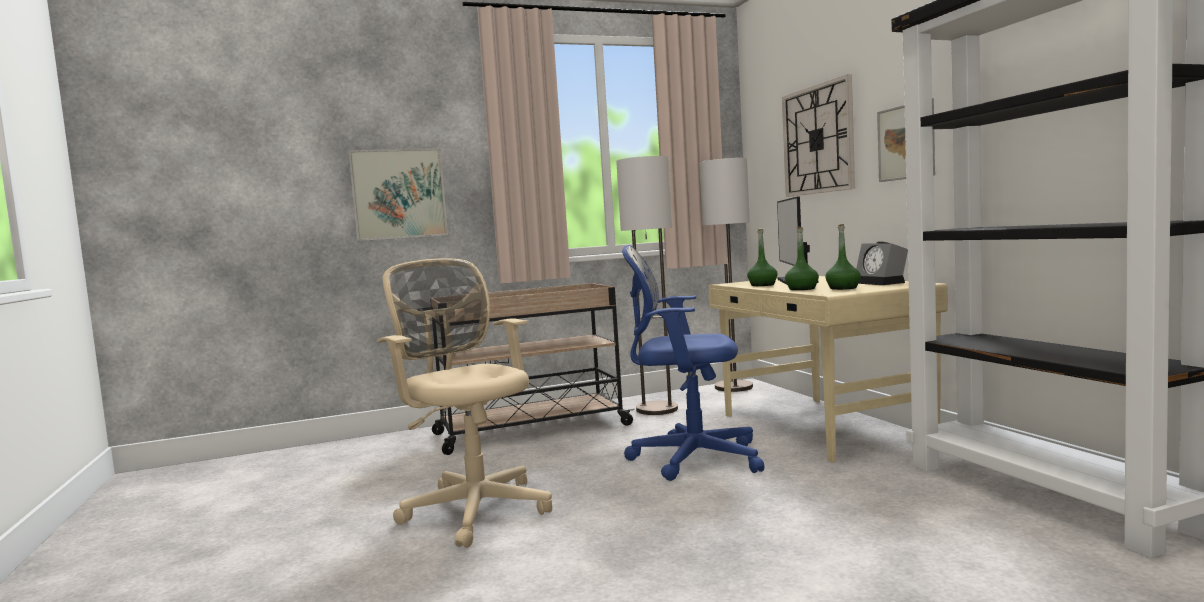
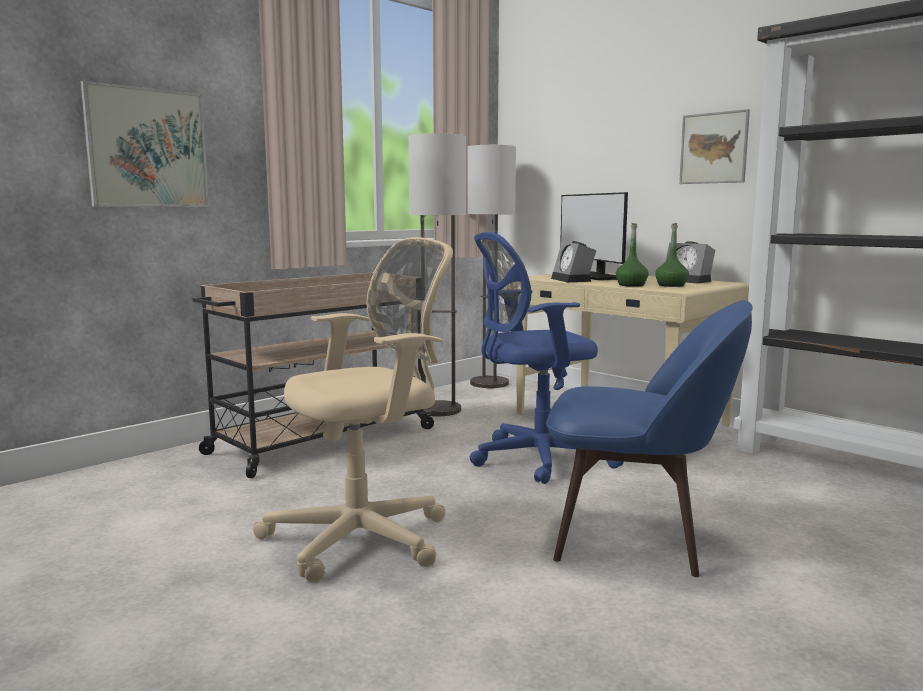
camera: 25 degrees left, 5 degrees up
(474, 508) = (366, 537): beige office chair -> beige office chair turned 120 degrees clockwise
(696, 533) = (635, 535): none -> blue chair
(763, 285) = (573, 280): green bottle -> alarm clock
(818, 140) = (604, 136): wall clock -> none

